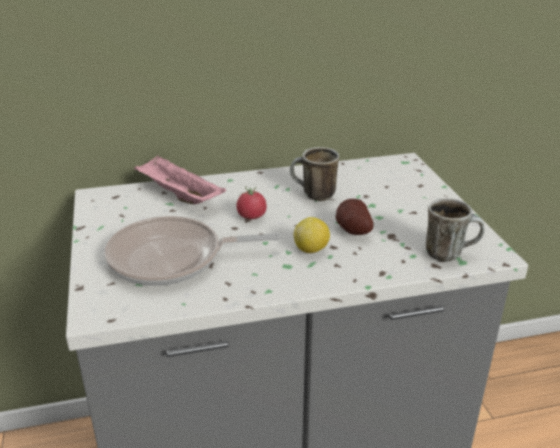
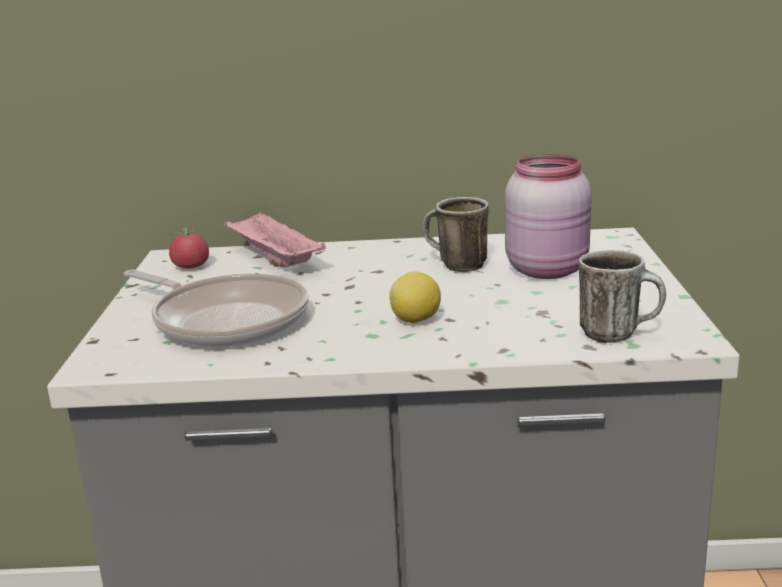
camera: 15 degrees right, 10 degrees down
(172, 259) = (225, 320): frying pan -> frying pan turned 150 degrees counterclockwise
(251, 216) = (356, 283): tomato -> tomato (191, 267)
(351, 231) = (486, 304): potato -> none
(378, 195) = (548, 269): none -> pink jar

